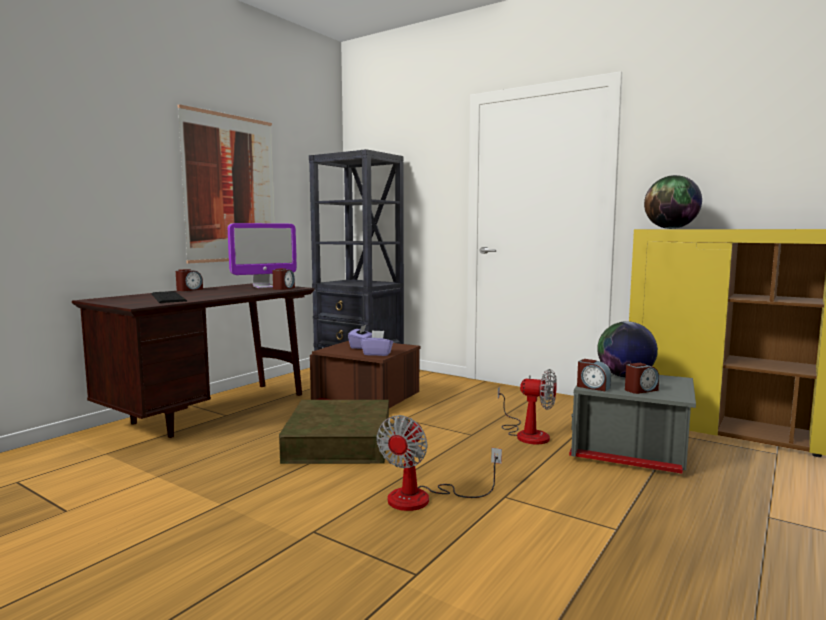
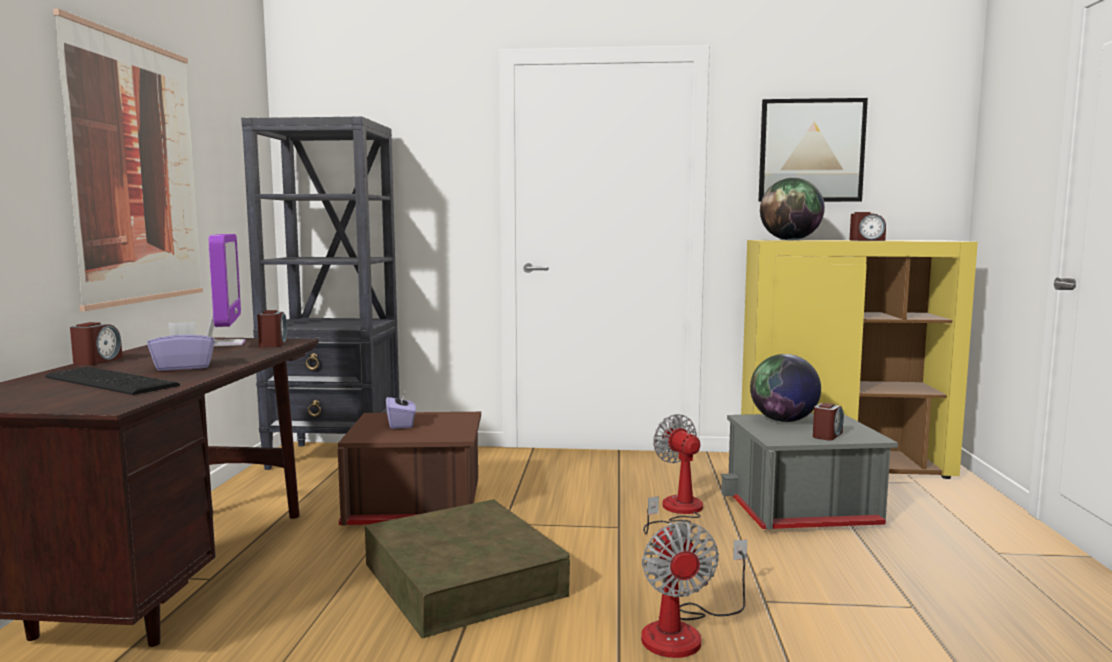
camera: 30 degrees left, 0 degrees up
(264, 287) = (226, 344): monitor -> monitor turned 45 degrees counterclockwise
(377, 354) = (447, 433): purple tissue box -> purple tissue box (184, 367)
(527, 434) = (677, 511): fan -> fan turned 105 degrees counterclockwise
(593, 387) = (779, 439): alarm clock -> alarm clock (866, 240)
(710, 151) = (811, 151): none -> picture

